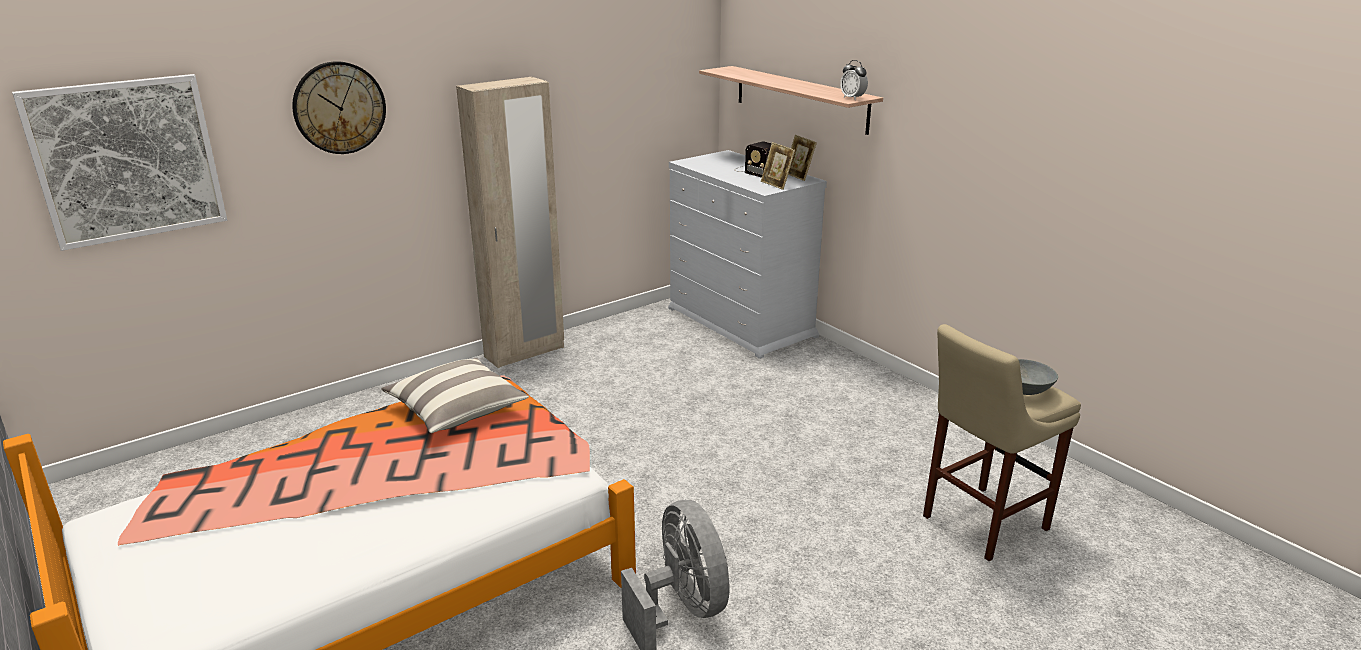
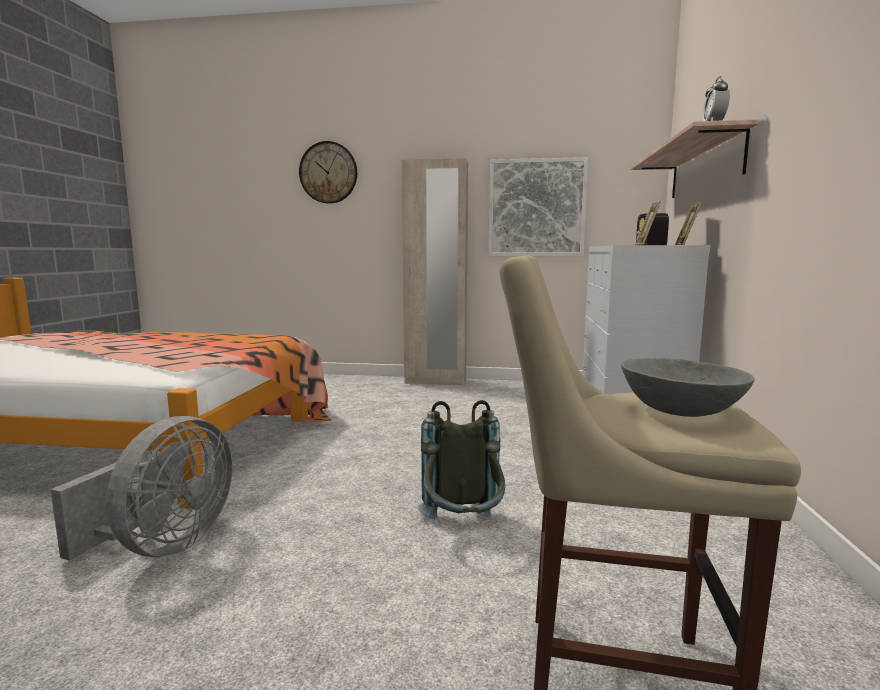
camera: 45 degrees right, 15 degrees down
(127, 160) = (211, 190): picture -> picture (536, 208)
(457, 410) = (226, 339): pillow -> none
(819, 491) = (463, 530): none -> grey backpack

